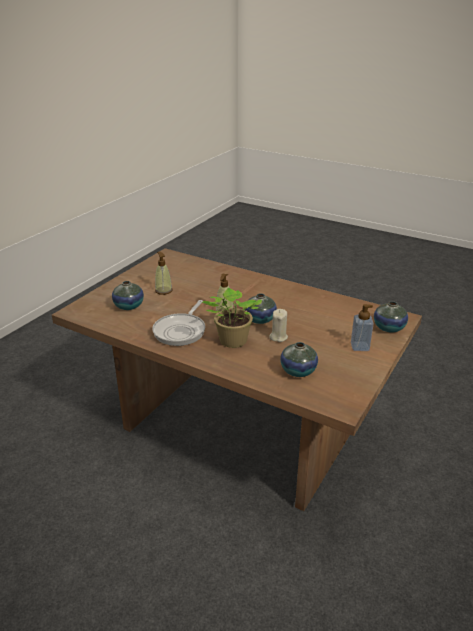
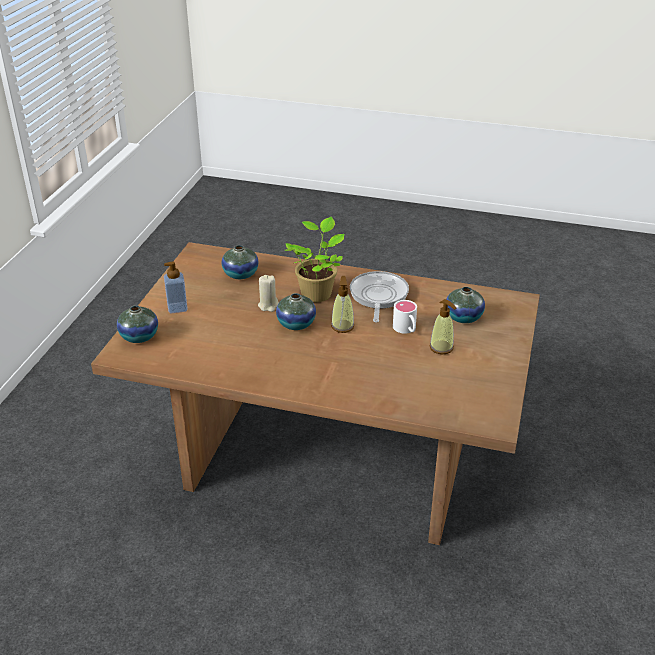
camera: 165 degrees right, 5 degrees up
(178, 304) = (406, 329): none -> white mug

